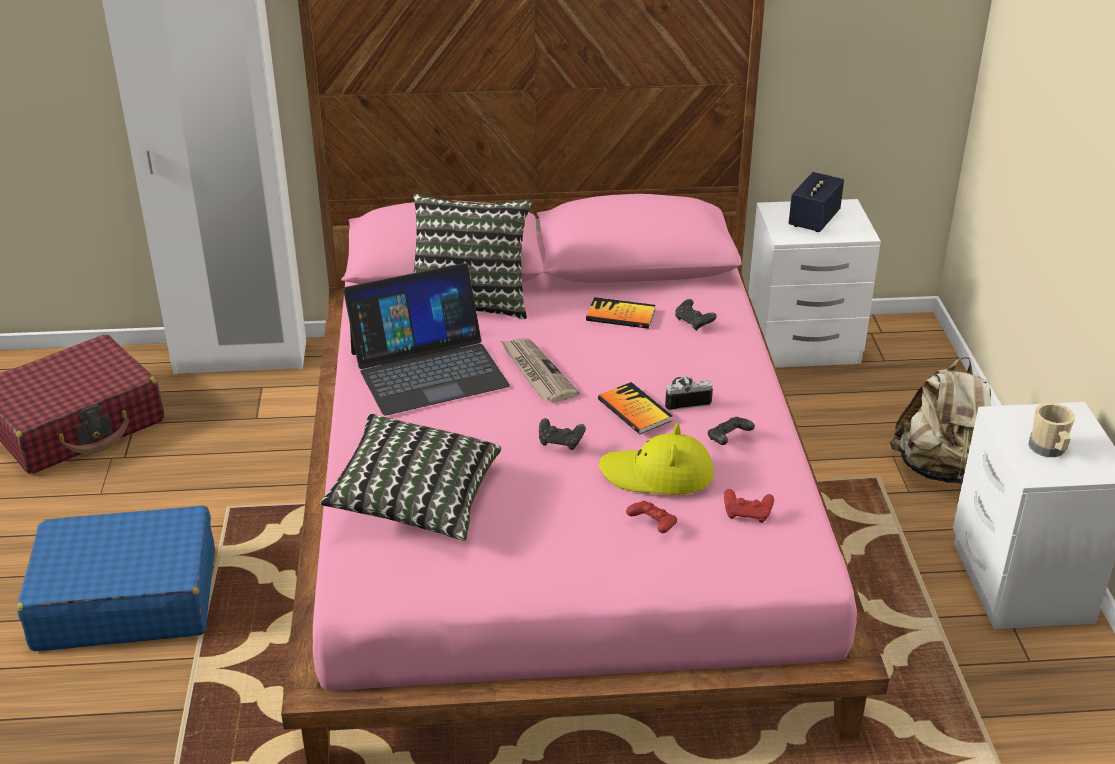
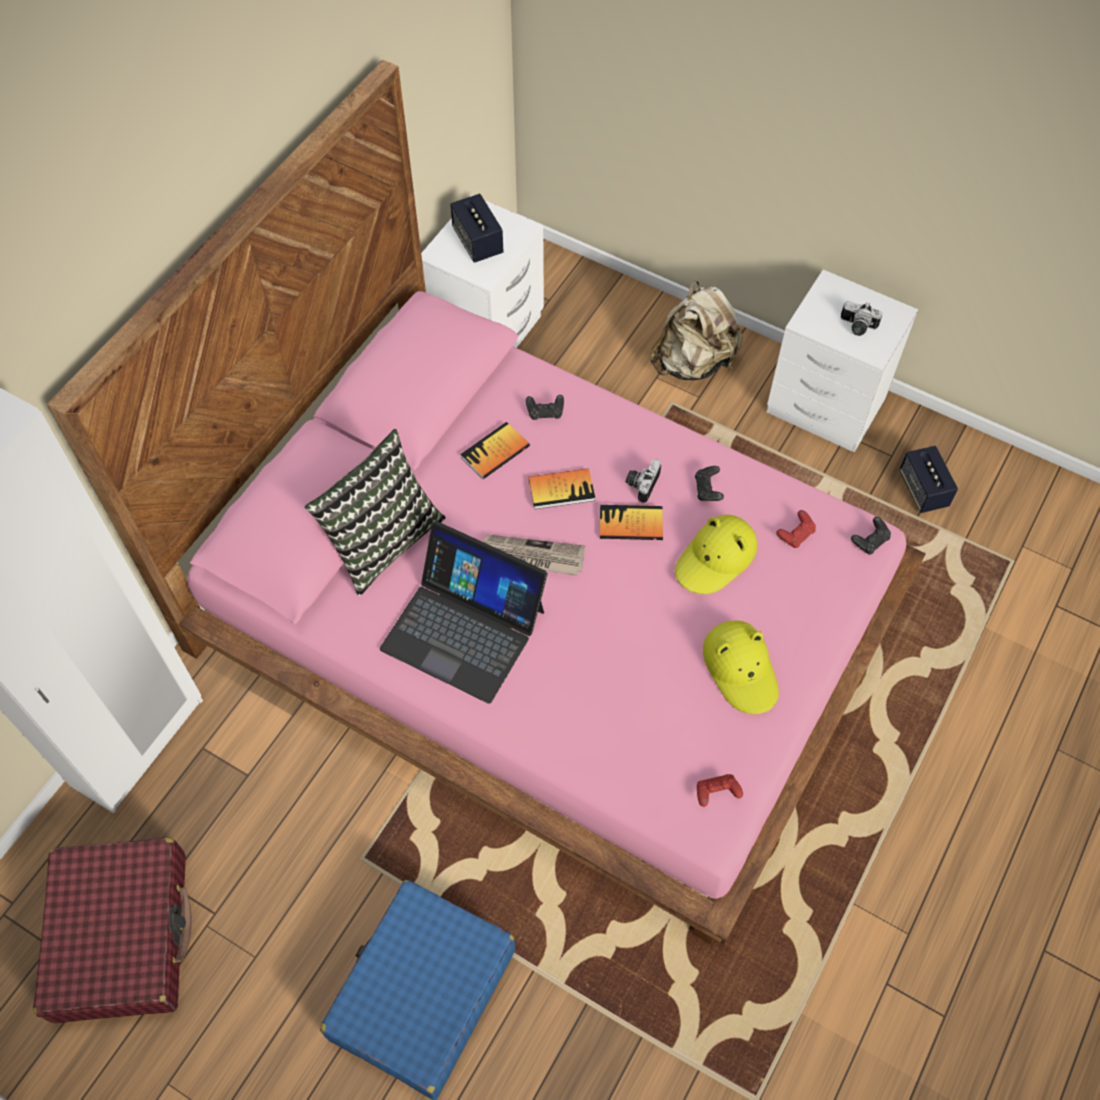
camera: 55 degrees left, 25 degrees up
(416, 499) = (637, 732): pillow -> none
(428, 368) = (464, 628): laptop -> laptop turned 105 degrees clockwise
(551, 539) = (741, 669): none -> yellow hat
(560, 442) = (635, 595): black game controller -> black game controller (870, 541)
(624, 361) = (561, 489): none -> book
(652, 525) = (768, 598): red game controller -> red game controller (716, 793)
(1020, 706) = (923, 490): none -> speaker
(1049, 450) = (857, 327): beige mug -> camera

